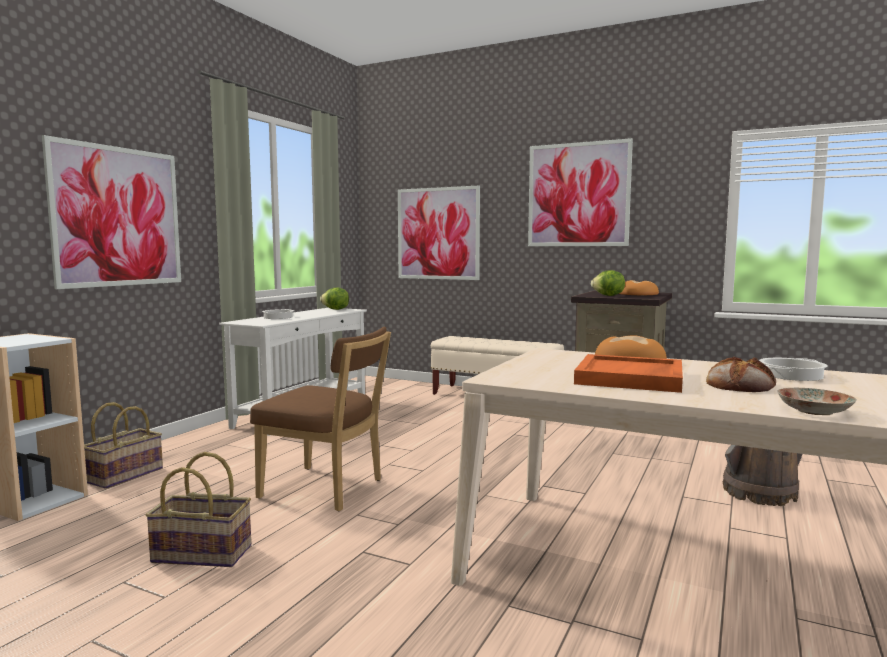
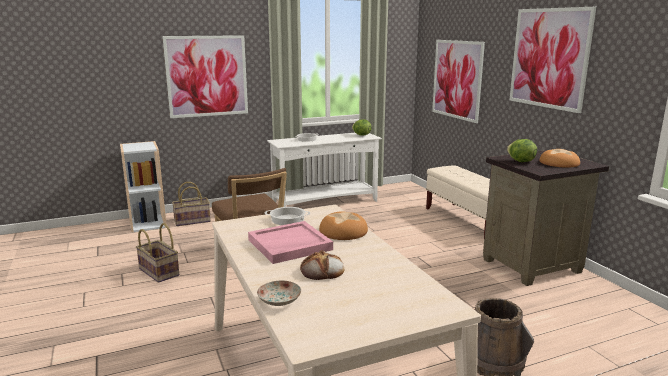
camera: 40 degrees right, 10 degrees up
(630, 378) = (289, 245): orange tray -> pink tray
(791, 375) = (387, 274): cooking pot -> cooking pot (288, 219)

